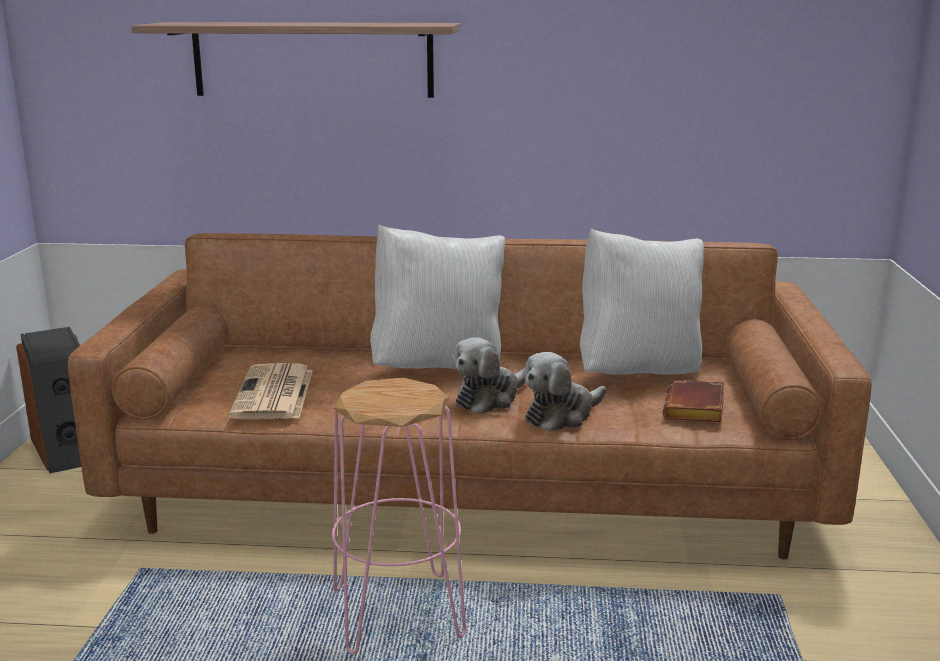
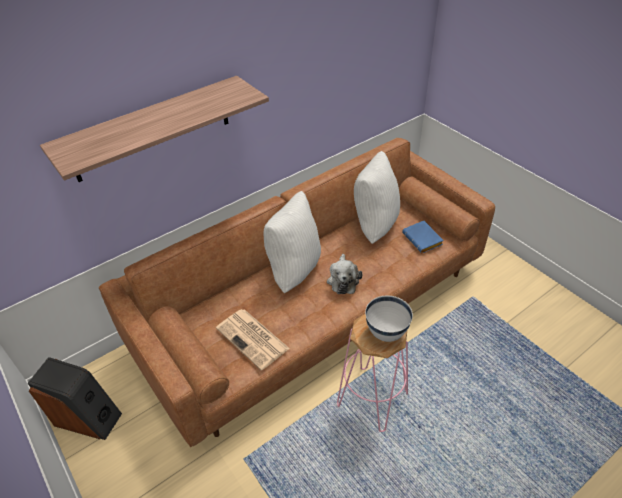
camera: 40 degrees left, 25 degrees up
(399, 400) = (386, 332): none -> white bowl
(561, 415) = (383, 274): plush toy -> none
(696, 410) = (423, 240): brown book -> blue book

